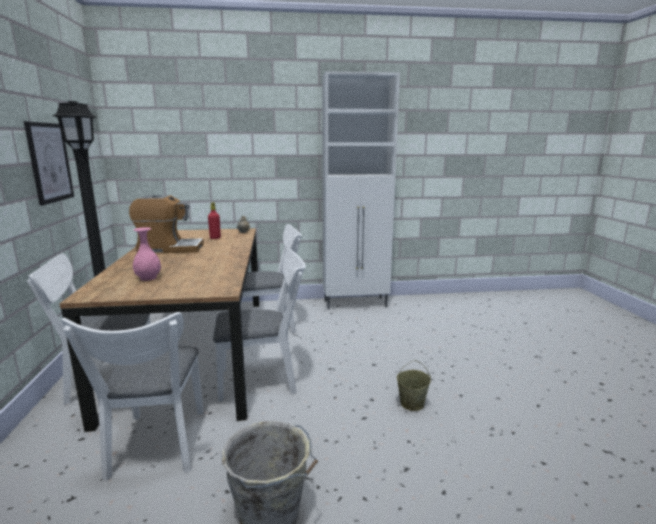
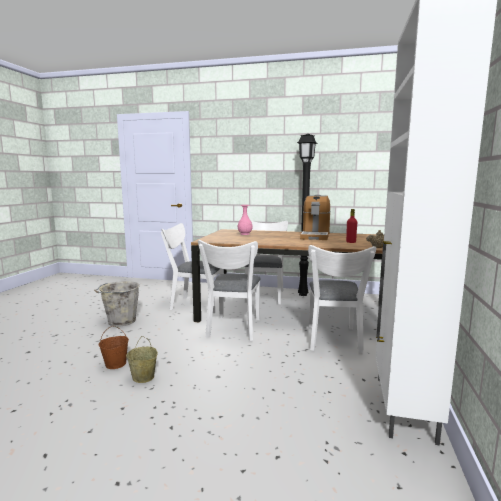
camera: 110 degrees right, 5 degrees down
(49, 162) = (310, 171): picture -> none
(407, 437) = (116, 364): none -> brown bucket

